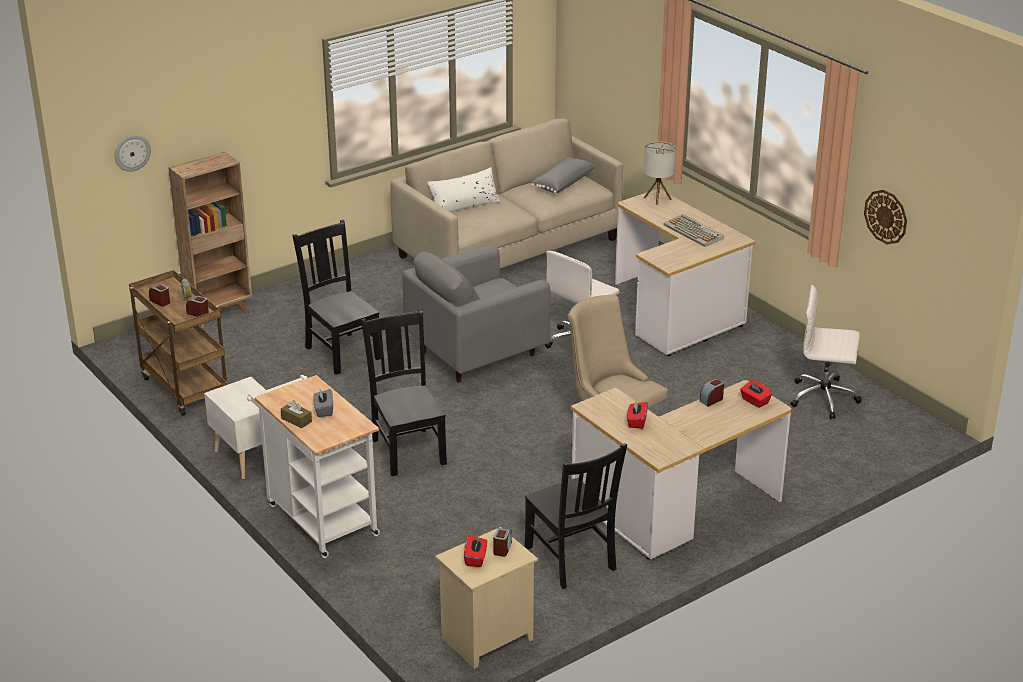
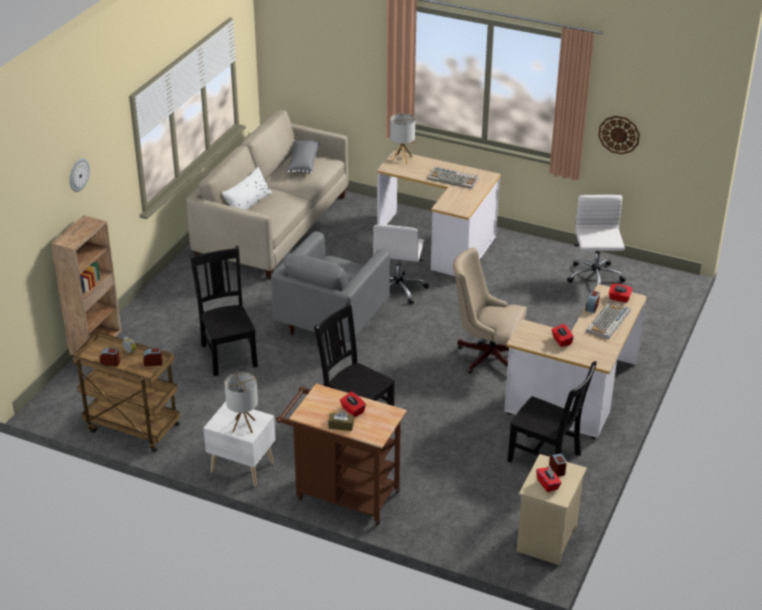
camera: 30 degrees left, 5 degrees up
(132, 152) = (25, 240): wall clock -> wall clock (78, 174)
(243, 404) = (243, 426): none -> table lamp
(318, 516) = (342, 494): white cart -> brown cart
(324, 410) = (352, 410): grey tissue box -> red tissue box
(341, 351) = (228, 354): black chair -> black chair turned 45 degrees clockwise
(714, 420) = (608, 321): none -> keyboard
(825, 398) = (594, 277): white office chair -> white office chair turned 105 degrees clockwise

